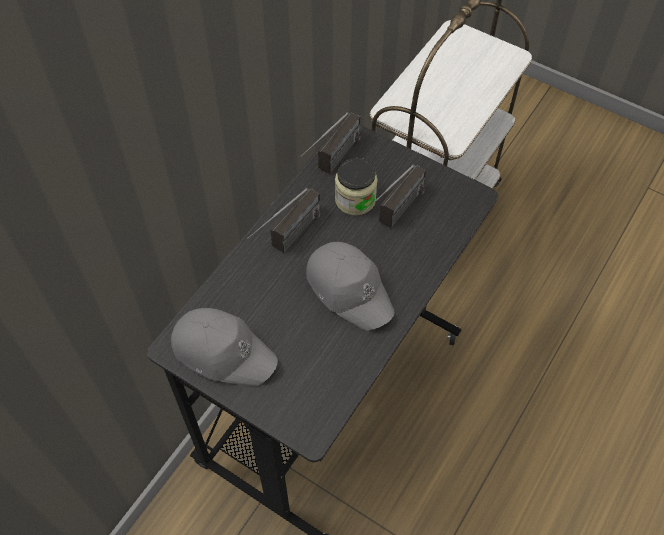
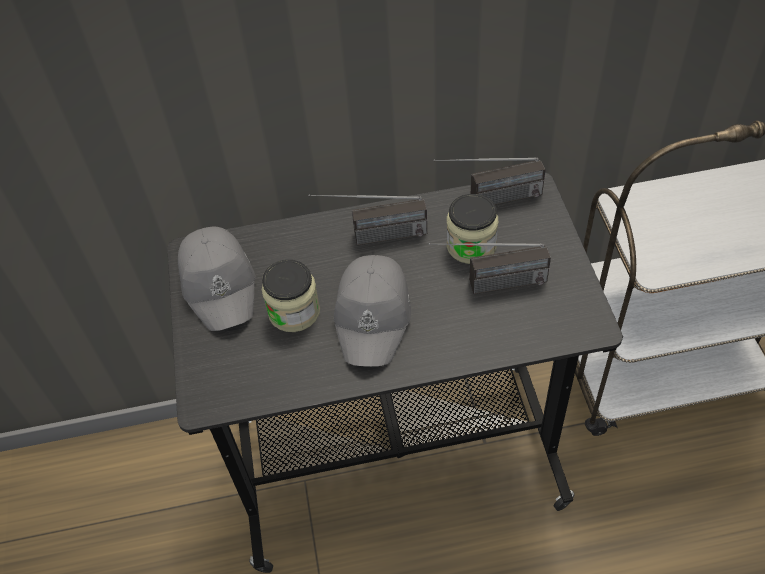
camera: 50 degrees right, 5 degrees down
(297, 327) = (294, 312): none -> jar

